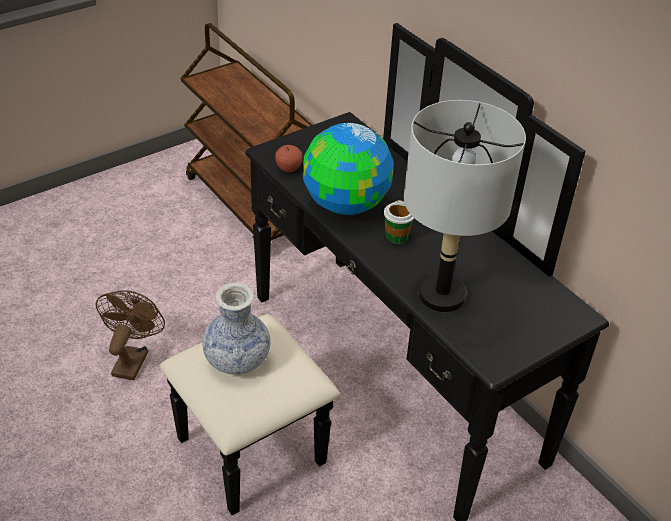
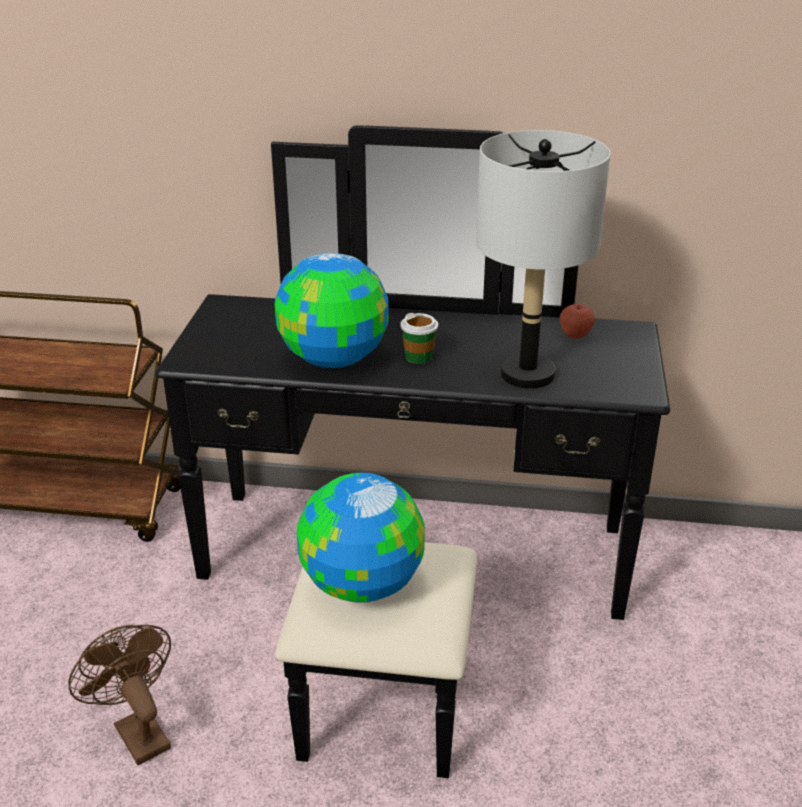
camera: 45 degrees left, 10 degrees down
(237, 360) = (361, 585): vase -> globe
(288, 168) = (230, 362): apple -> apple (575, 335)

